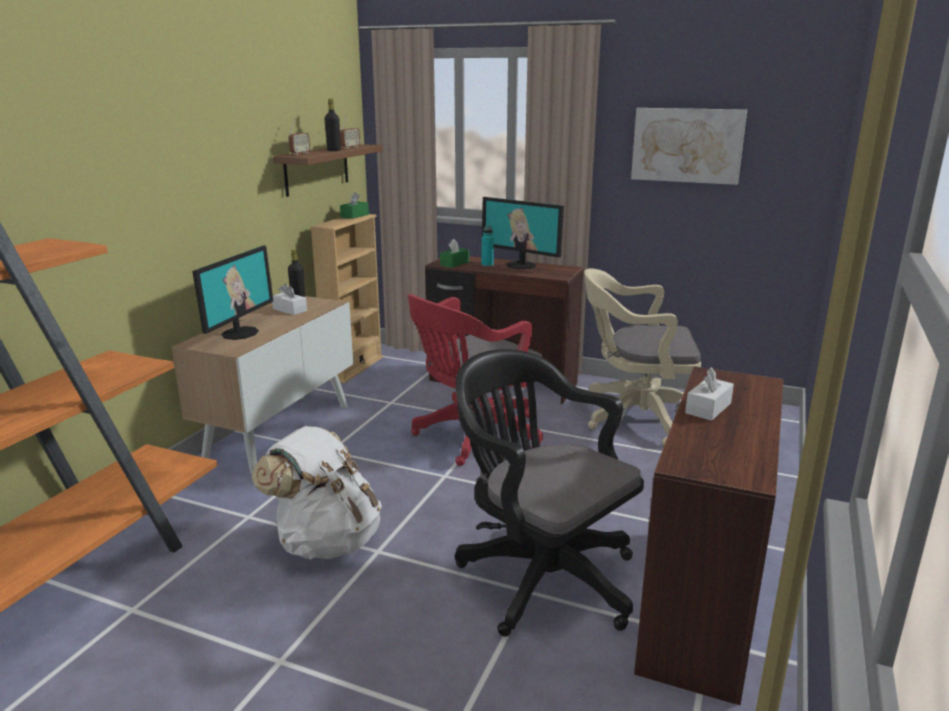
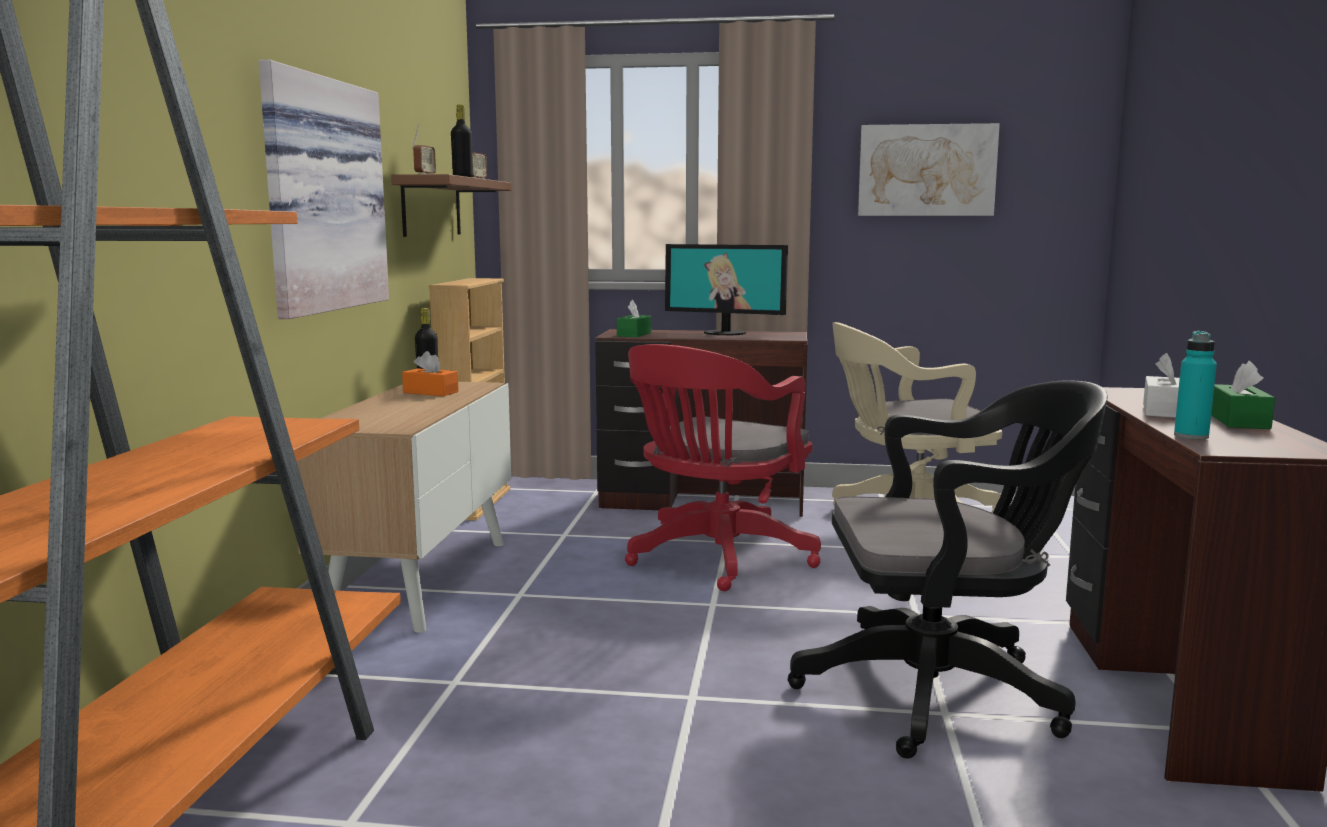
camera: 15 degrees left, 10 degrees down
(199, 187) = (319, 195): none -> picture
(239, 333) = (383, 414): monitor -> none
(290, 310) = (430, 392): white tissue box -> orange tissue box
(326, 541) = (604, 696): white backpack -> none
(355, 216) = (476, 279): green tissue box -> green tissue box (1238, 421)
(487, 265) = (680, 334): turquoise bottle -> turquoise bottle (1191, 436)
(540, 575) = (943, 693): black office chair -> black office chair turned 150 degrees clockwise

